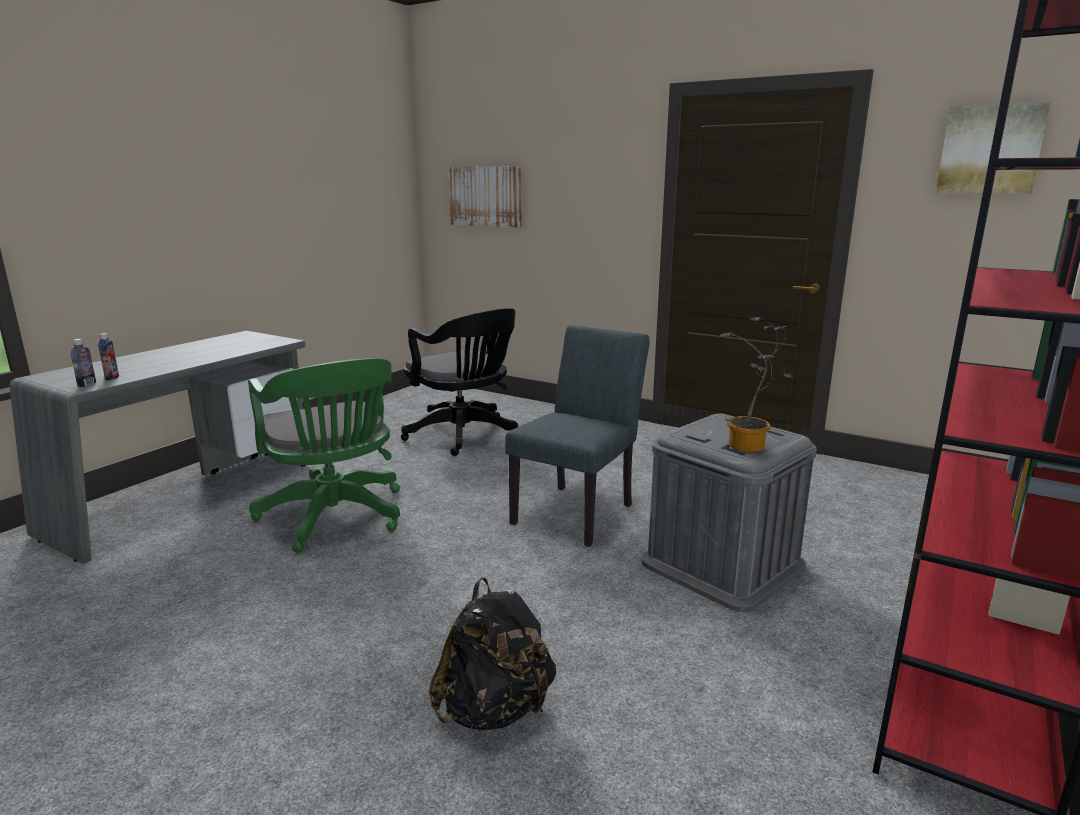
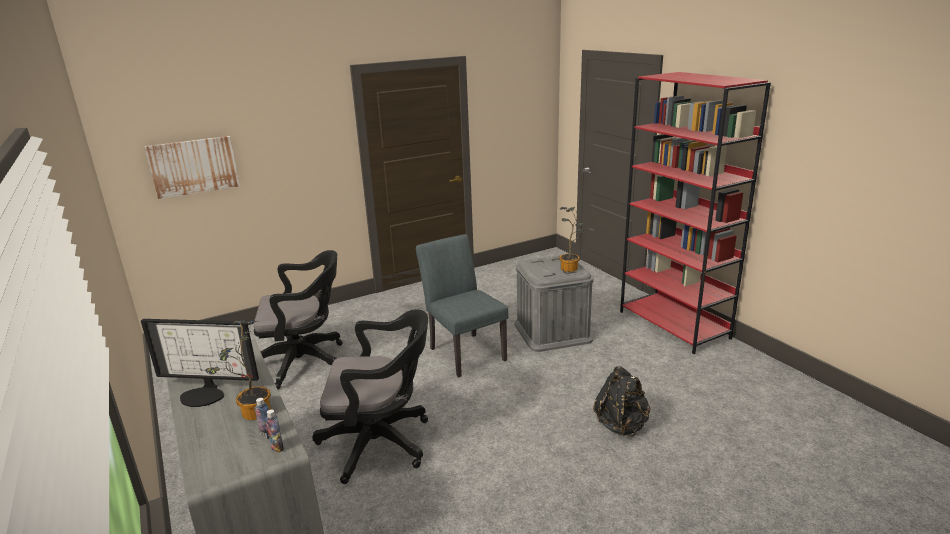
camera: 60 degrees left, 5 degrees up
(153, 366) = (252, 413): none -> potted plant
(190, 349) = (205, 394): none -> monitor
(336, 518) = (381, 443): green office chair -> black office chair
(990, 149) = (519, 94): picture -> none

